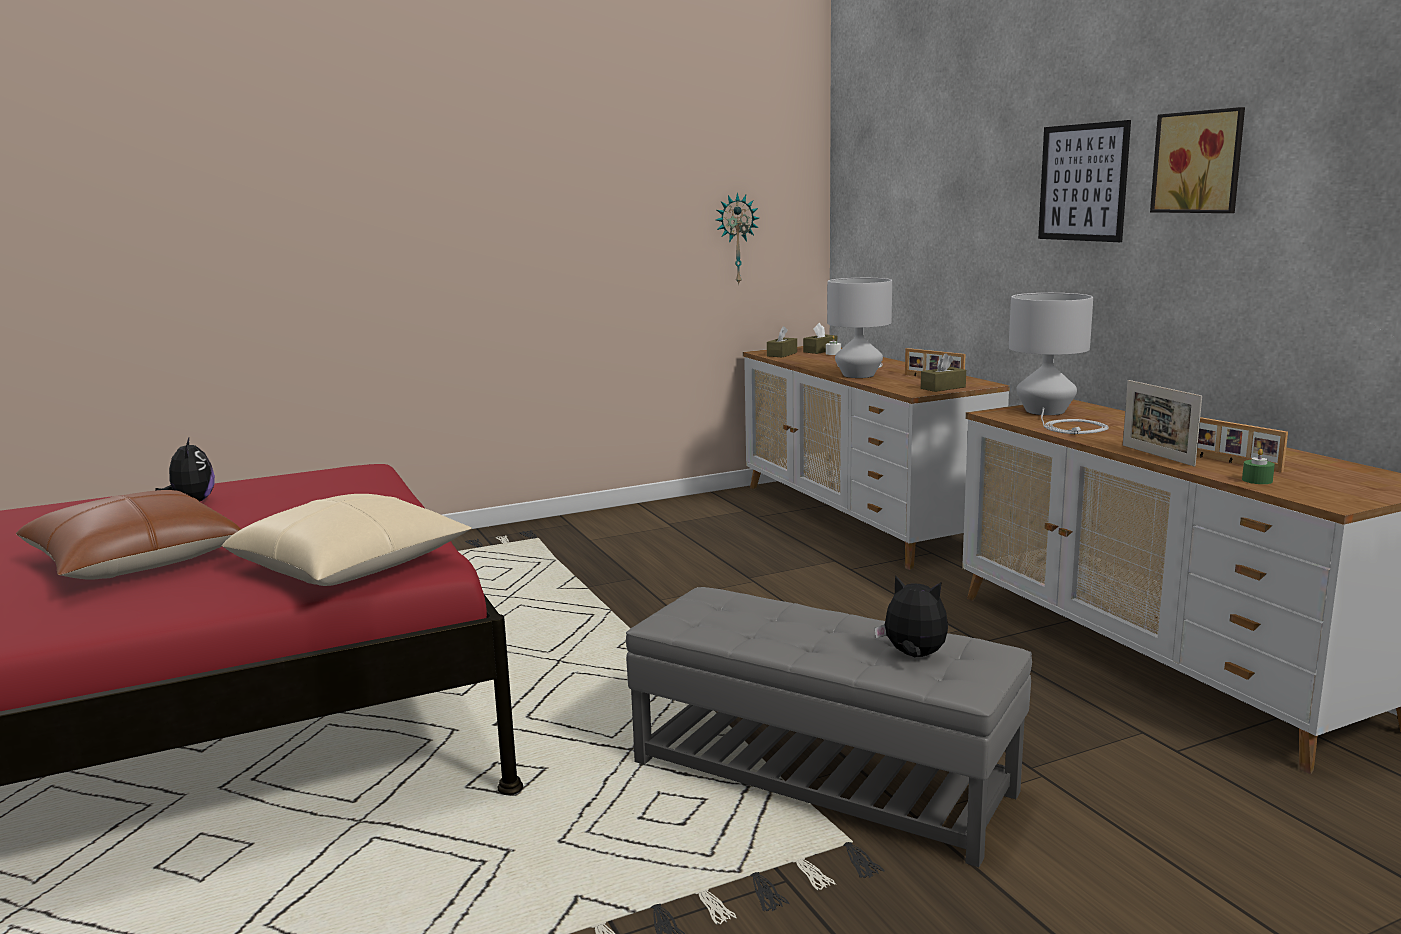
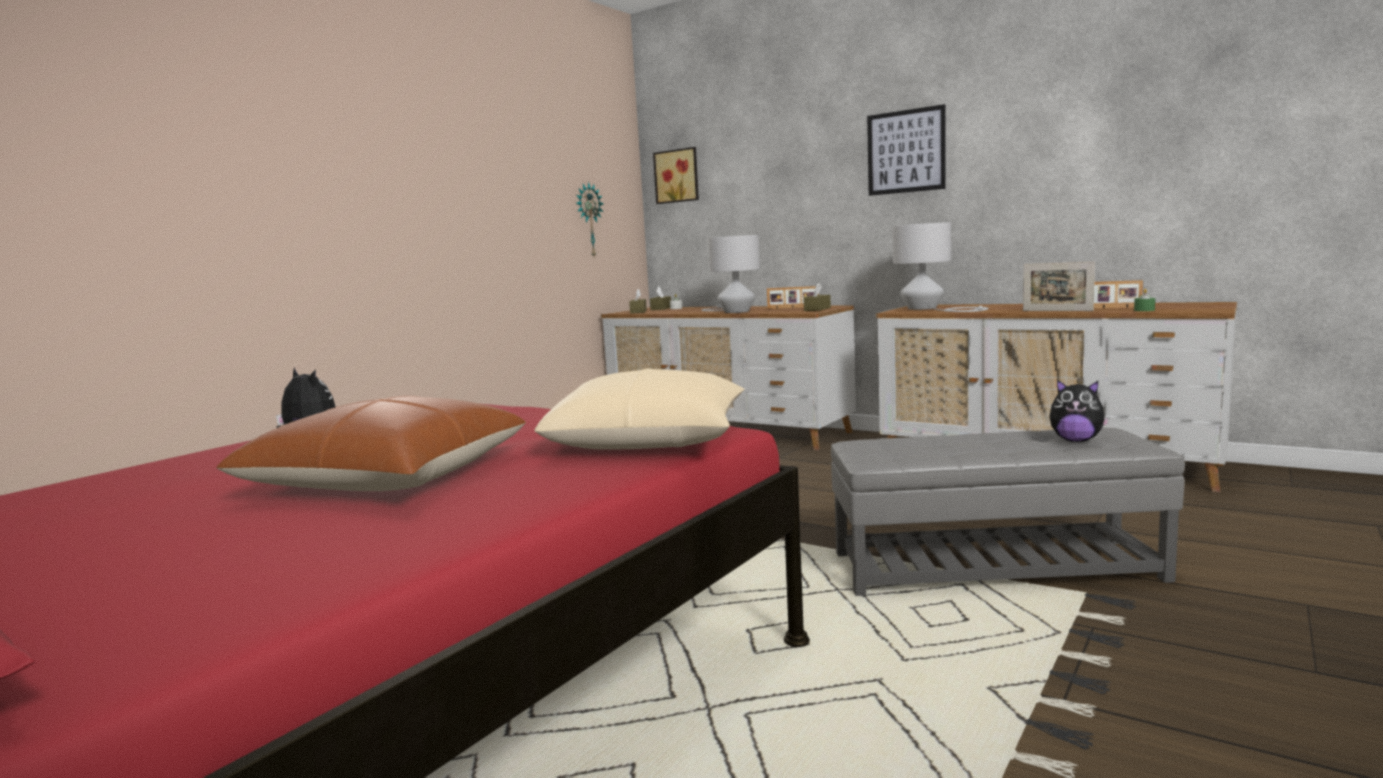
camera: 30 degrees left, 5 degrees down
(913, 656) = (1076, 440): plush toy -> plush toy turned 150 degrees counterclockwise
(1200, 162) = (1007, 127): picture -> picture (677, 176)

